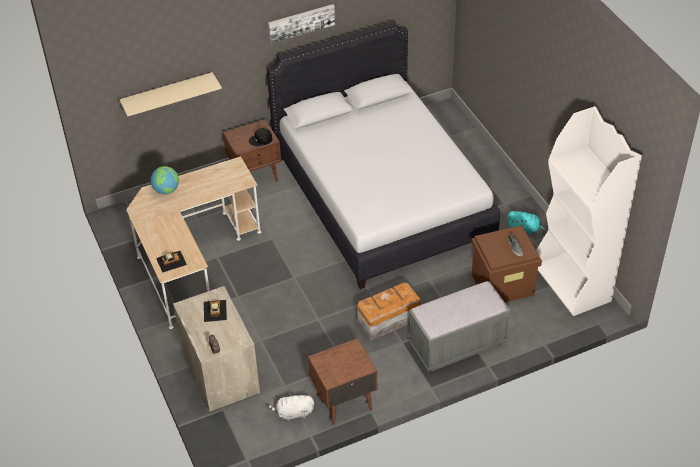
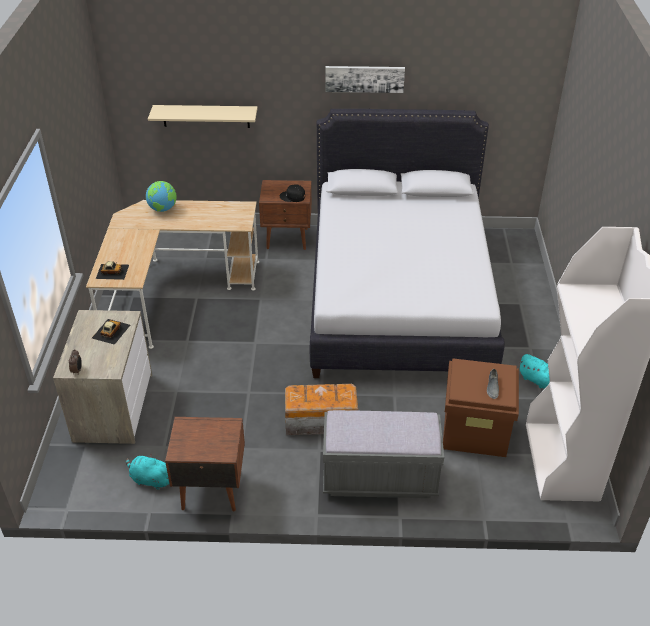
camera: 25 degrees right, 5 degrees down
(293, 413) = (151, 479): white plush toy -> turquoise plush toy

